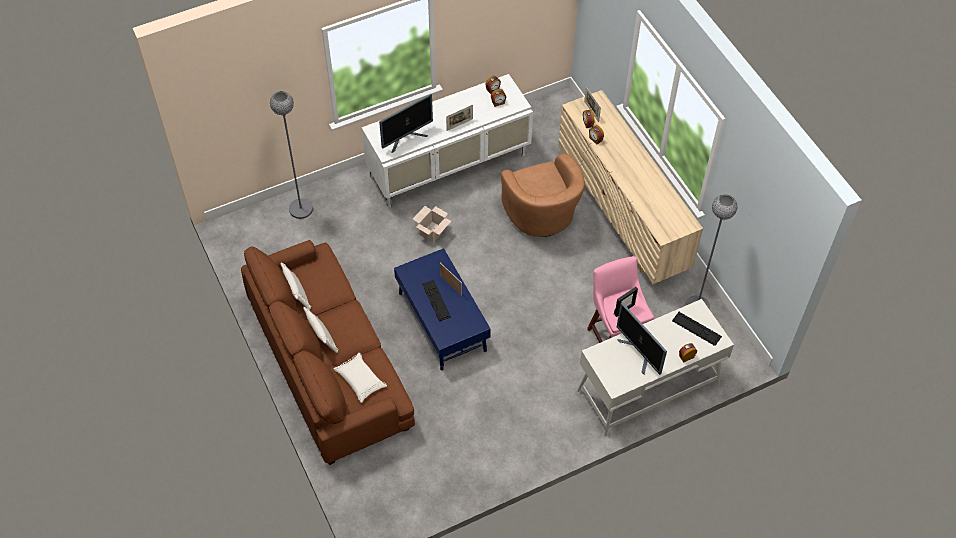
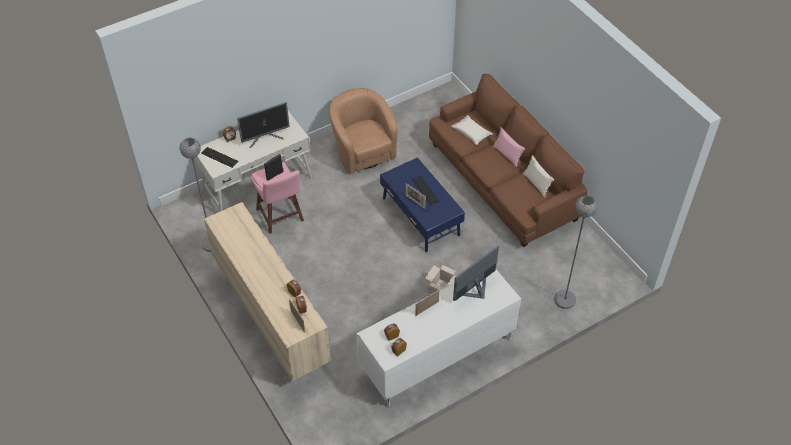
camera: 175 degrees right, 5 degrees down
(322, 337) = (507, 155): white pillow -> pink pillow
(541, 216) = (344, 311): brown armchair -> brown armchair (362, 151)
(639, 353) = (265, 138): monitor -> monitor turned 105 degrees clockwise

